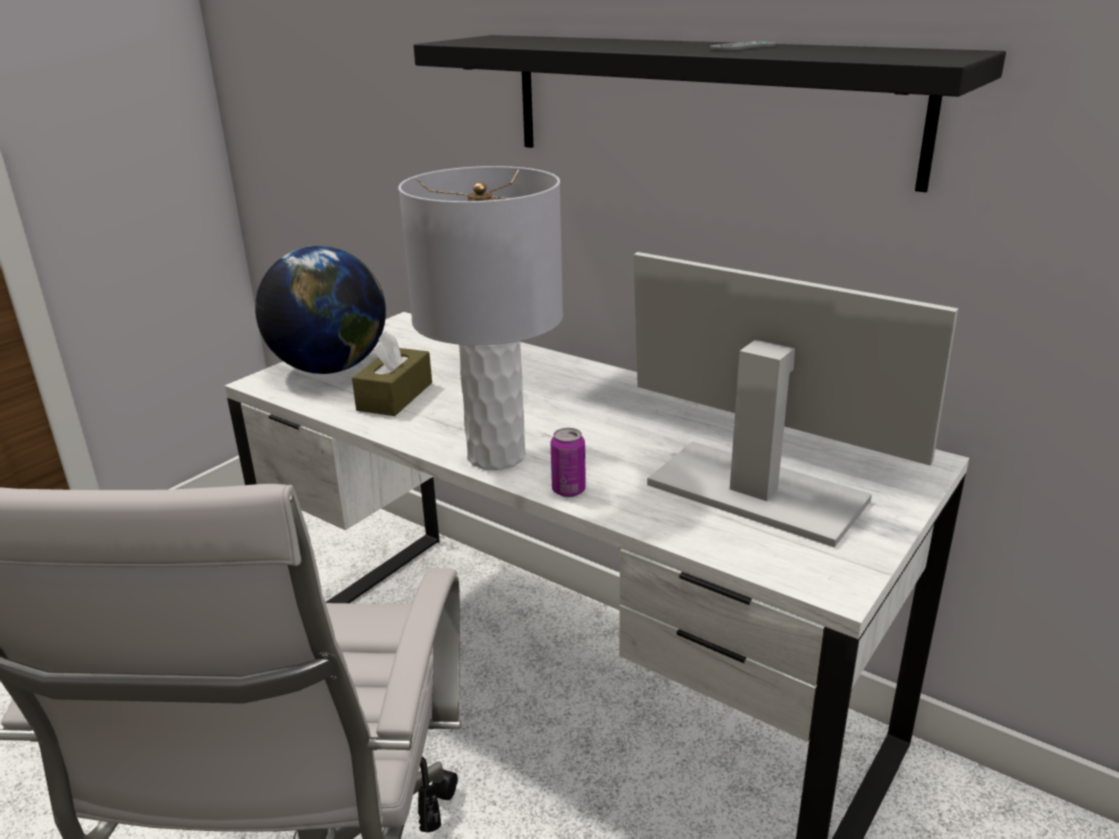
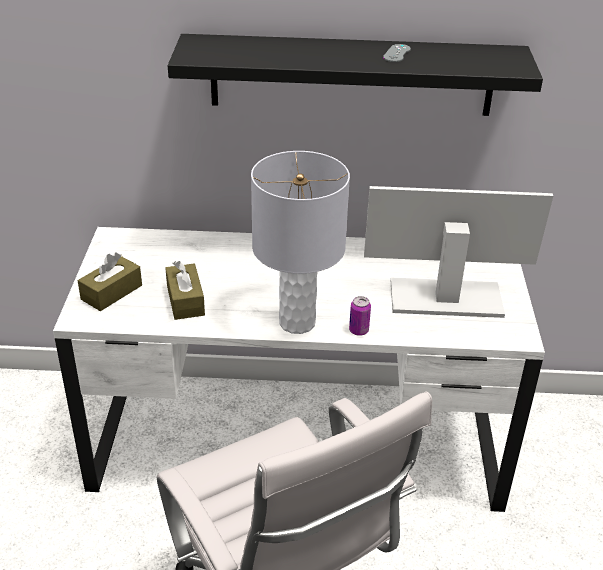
camera: 35 degrees left, 10 degrees up
(330, 368) = (111, 292): globe -> brown tissue box

